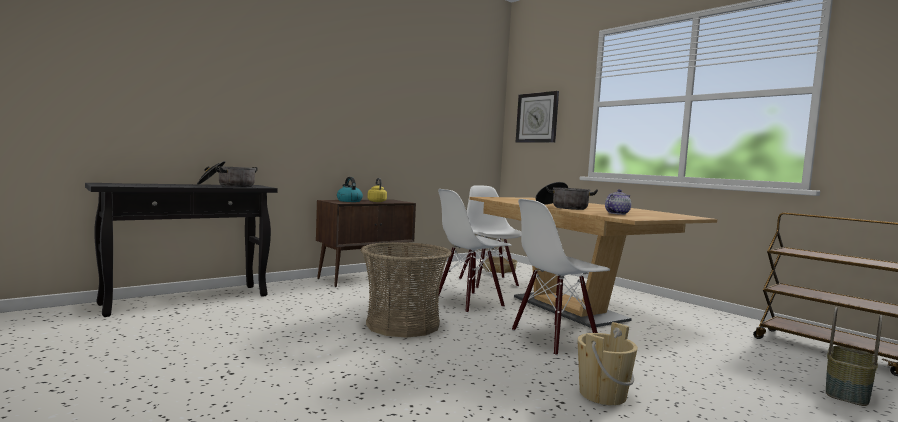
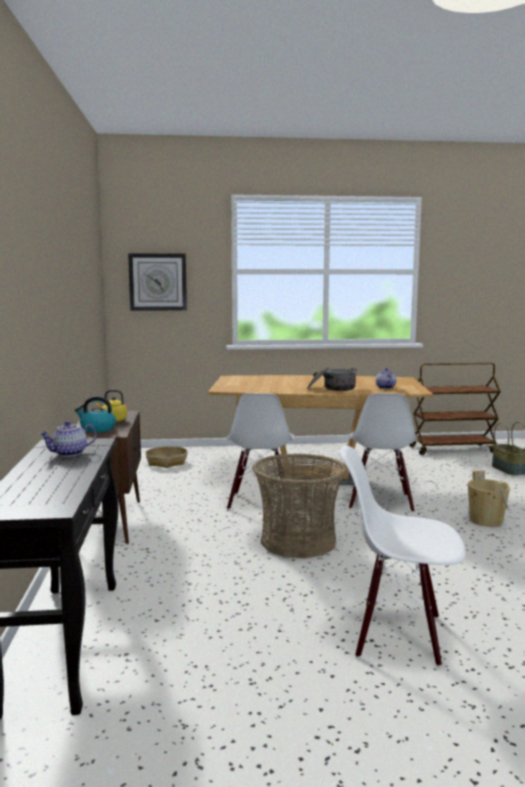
camera: 55 degrees left, 5 degrees up
(227, 186) = (69, 454): cooking pot -> teapot
(489, 282) = (207, 478): white chair -> white chair (398, 634)

